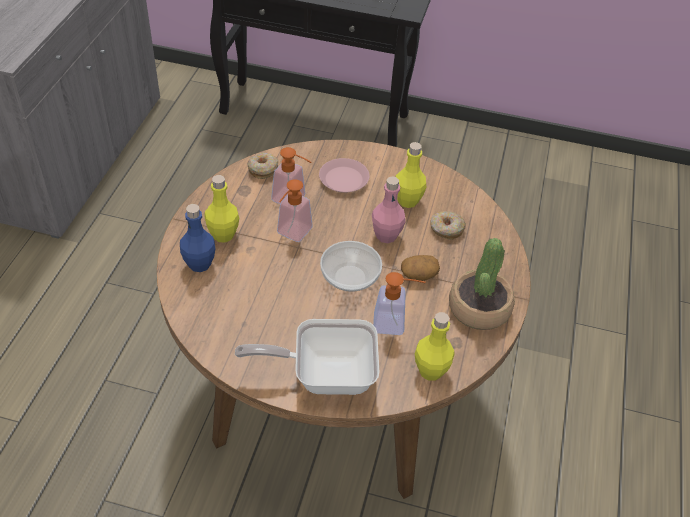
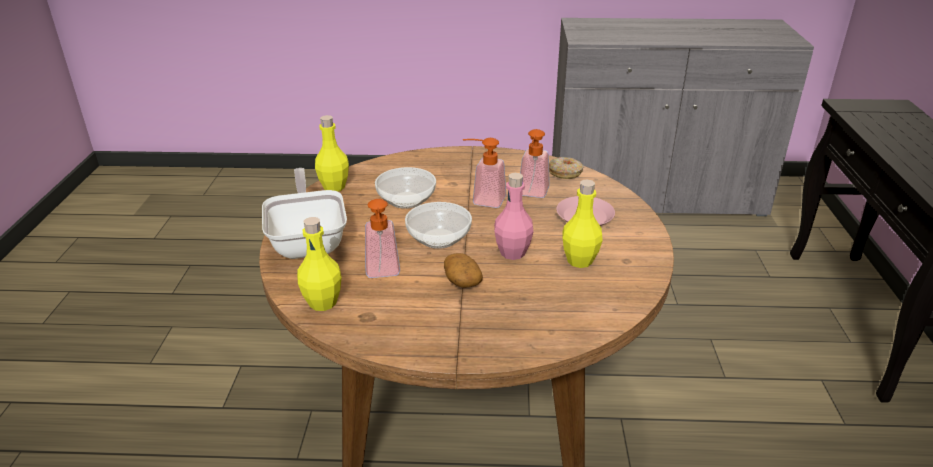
camera: 80 degrees right, 15 degrees down
(199, 264) = (423, 165): blue bottle -> none
(223, 235) = (464, 169): yellow bottle -> yellow bottle (334, 187)
(270, 289) = (406, 200): none -> bowl
(446, 229) = (548, 293): donut -> none
(479, 308) = (425, 330): potted plant -> none

